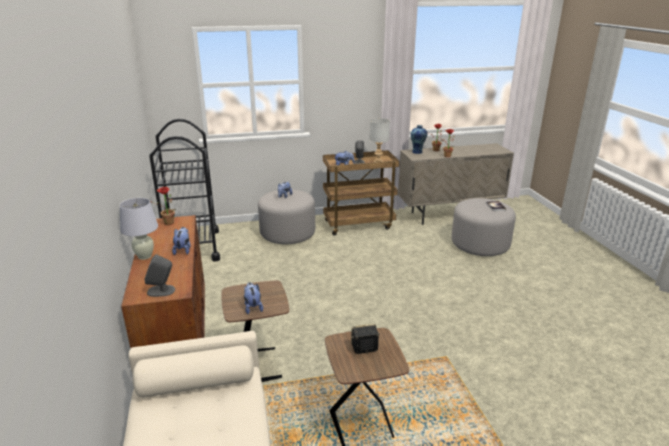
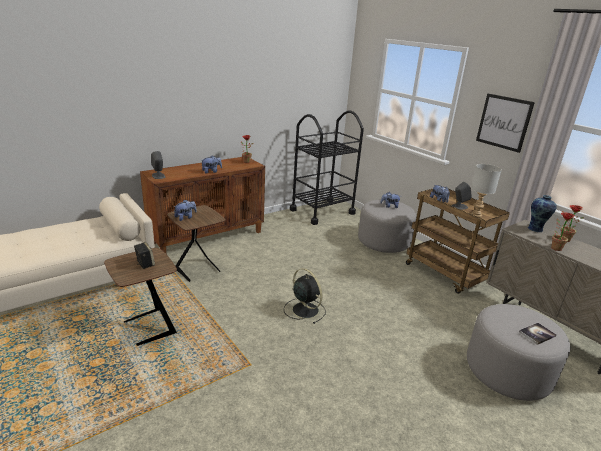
camera: 65 degrees right, 0 degrees up
(144, 256) = (198, 165): white table lamp -> none
(352, 83) = (503, 122): none -> picture
(376, 307) = (304, 309): none -> black fan

